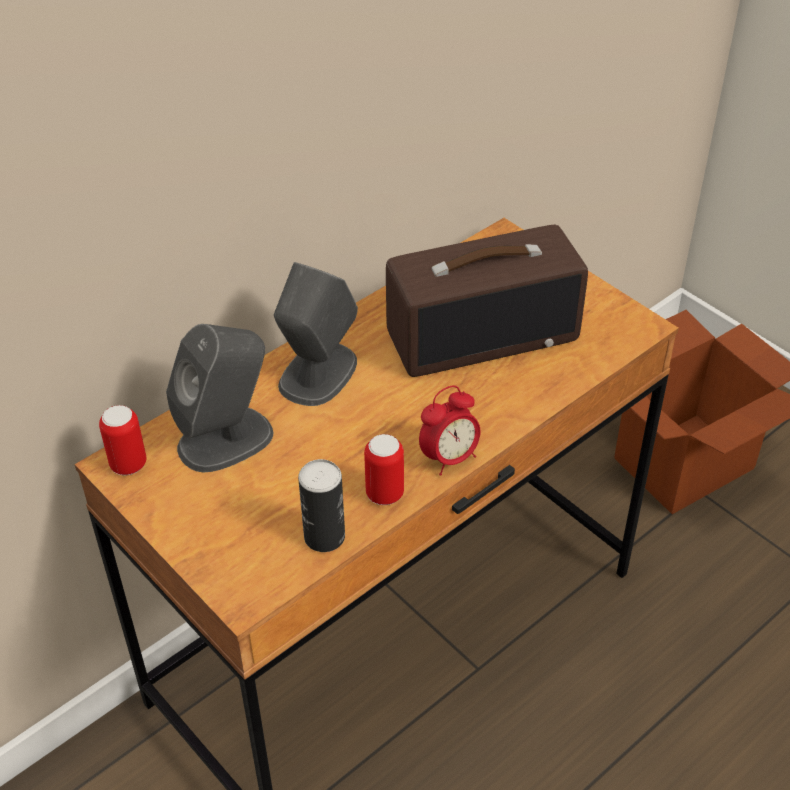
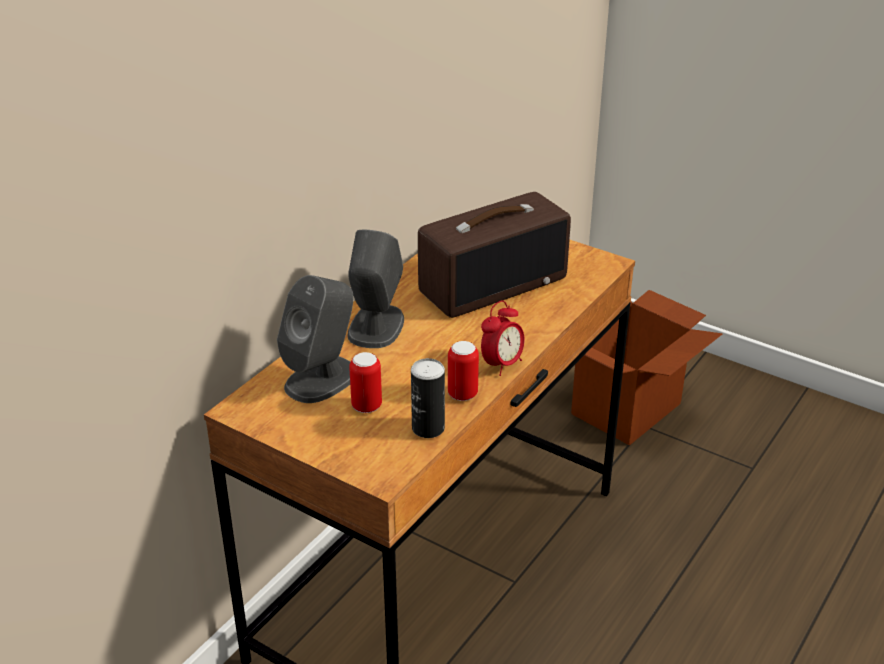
camera: 15 degrees left, 10 degrees down
(128, 464) = (249, 407): can -> can (366, 406)

